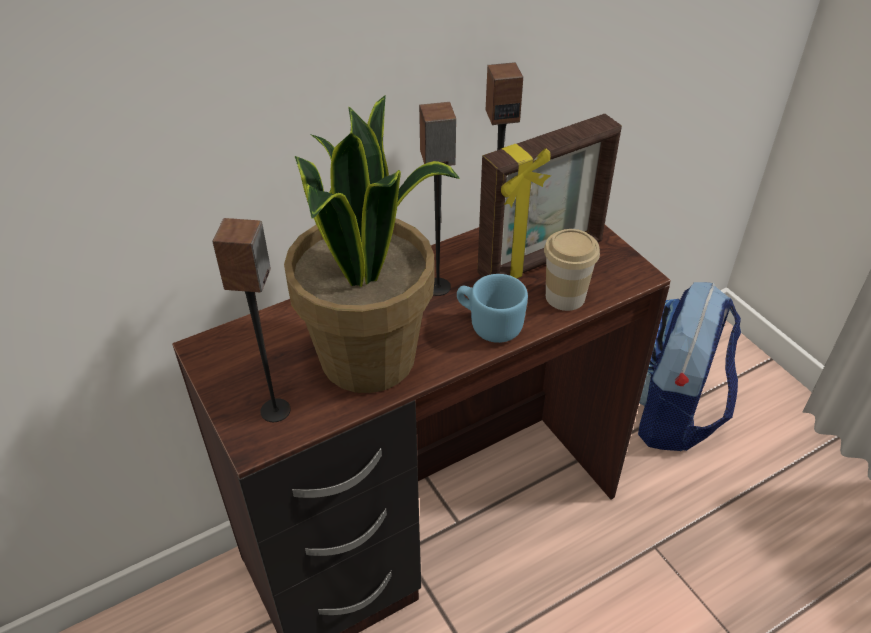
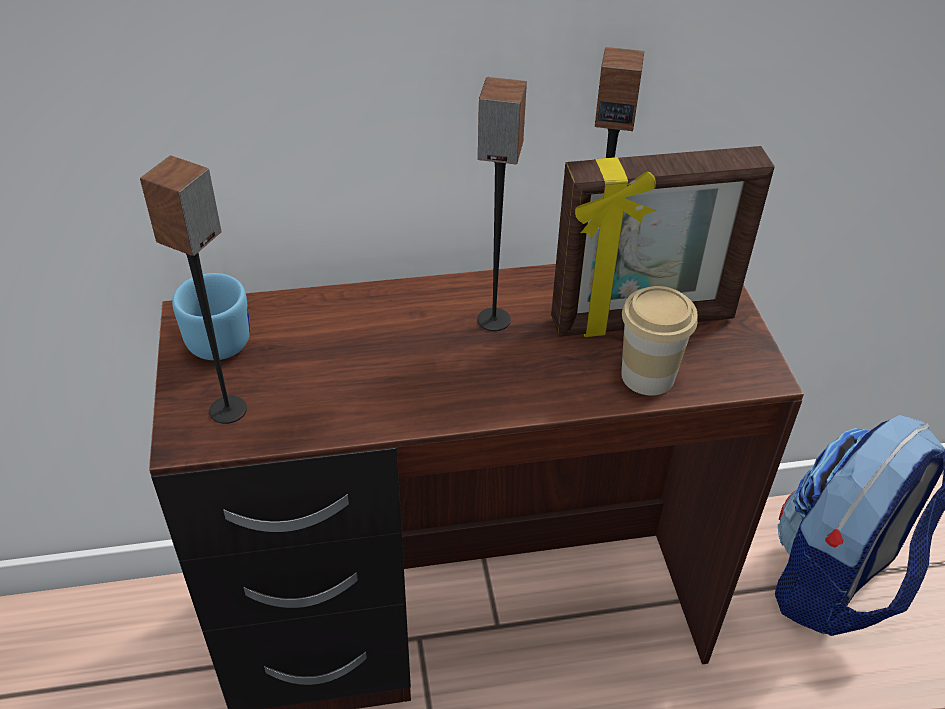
camera: 20 degrees right, 0 degrees up
(370, 358) = (367, 382): potted plant -> none
(489, 324) = (531, 383): blue mug -> blue mug (214, 336)

